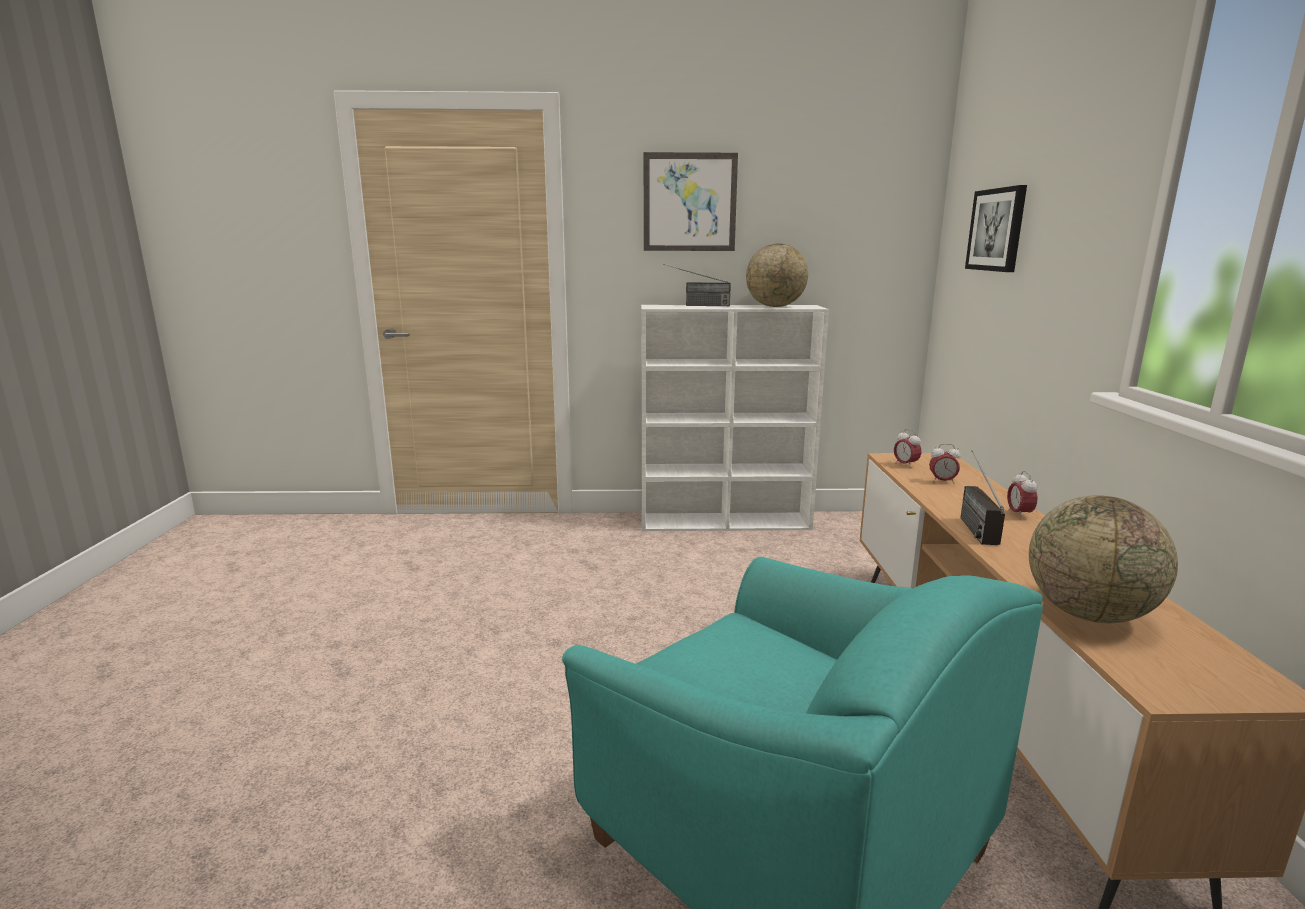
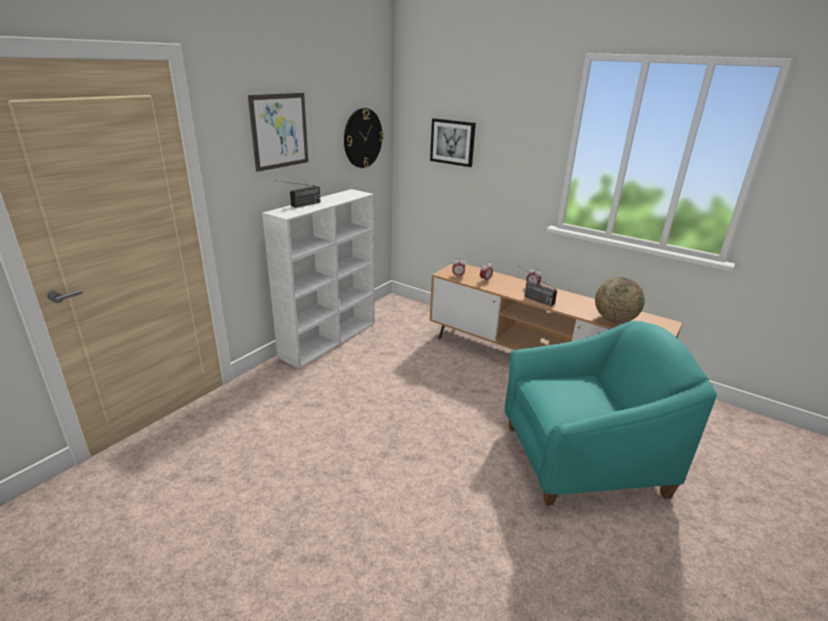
camera: 55 degrees left, 10 degrees up
(775, 306) = (342, 196): globe -> none
(858, 230) = (362, 138): none -> wall clock

